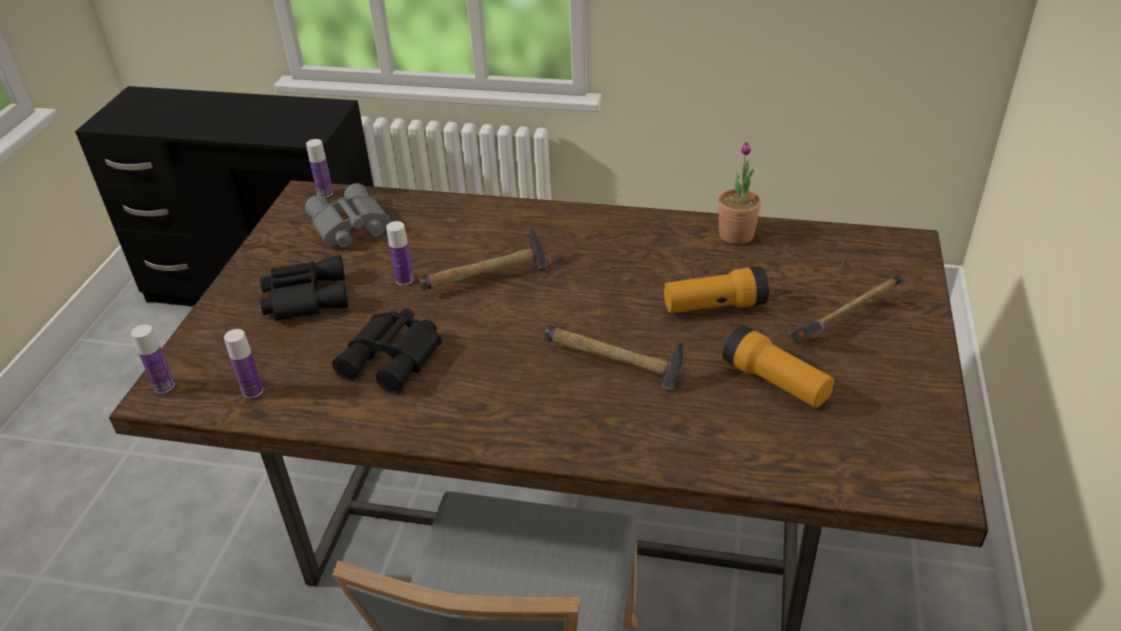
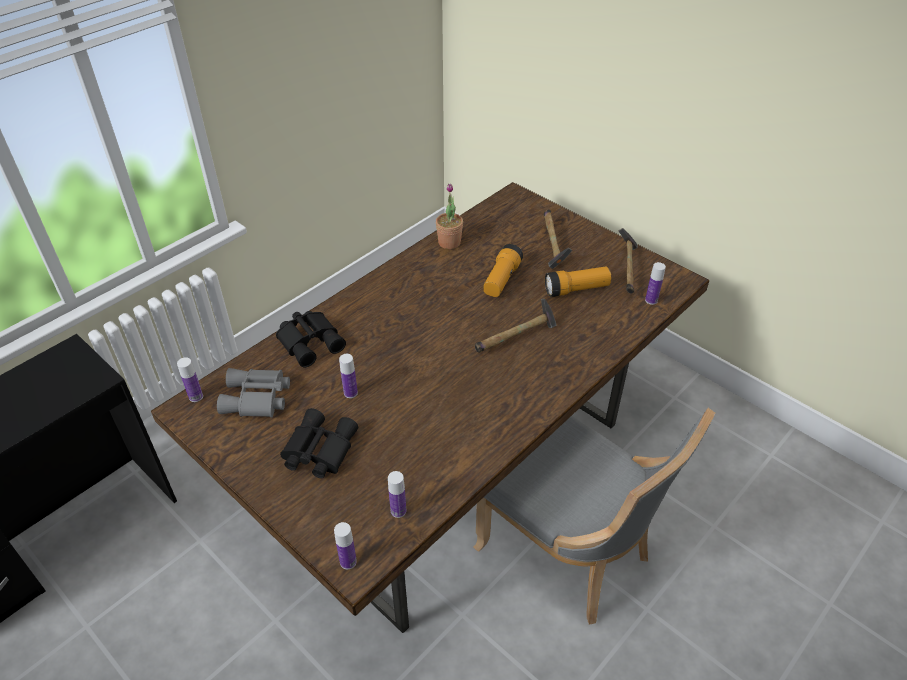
camera: 60 degrees left, 5 degrees up
(394, 357) = (427, 427): black binoculars -> black binoculars (311, 341)
(488, 278) = (388, 354): hammer -> hammer (628, 269)
(844, 472) = (651, 300): none -> bottle

